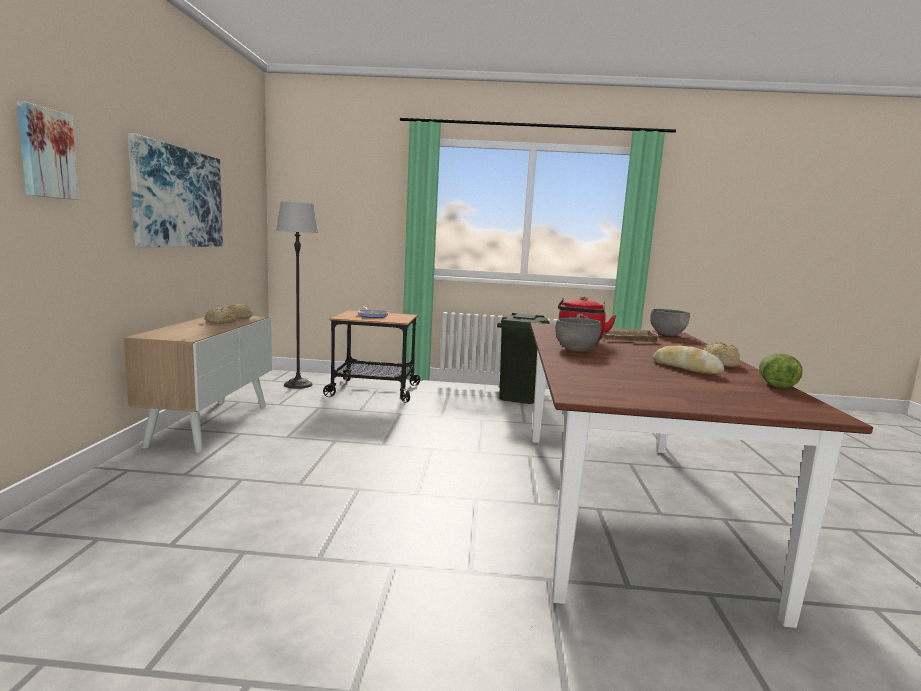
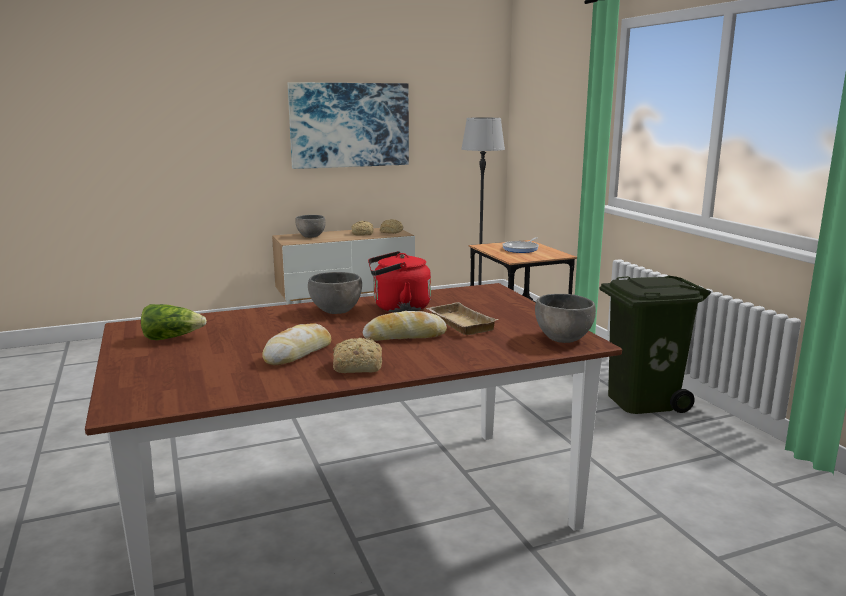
camera: 65 degrees right, 5 degrees up
(45, 153) = (210, 111): picture -> none
(181, 331) = (311, 236): none -> grey bowl
(652, 349) = (405, 336): none -> bread
(775, 384) = (257, 392): lettuce -> lettuce (172, 338)

